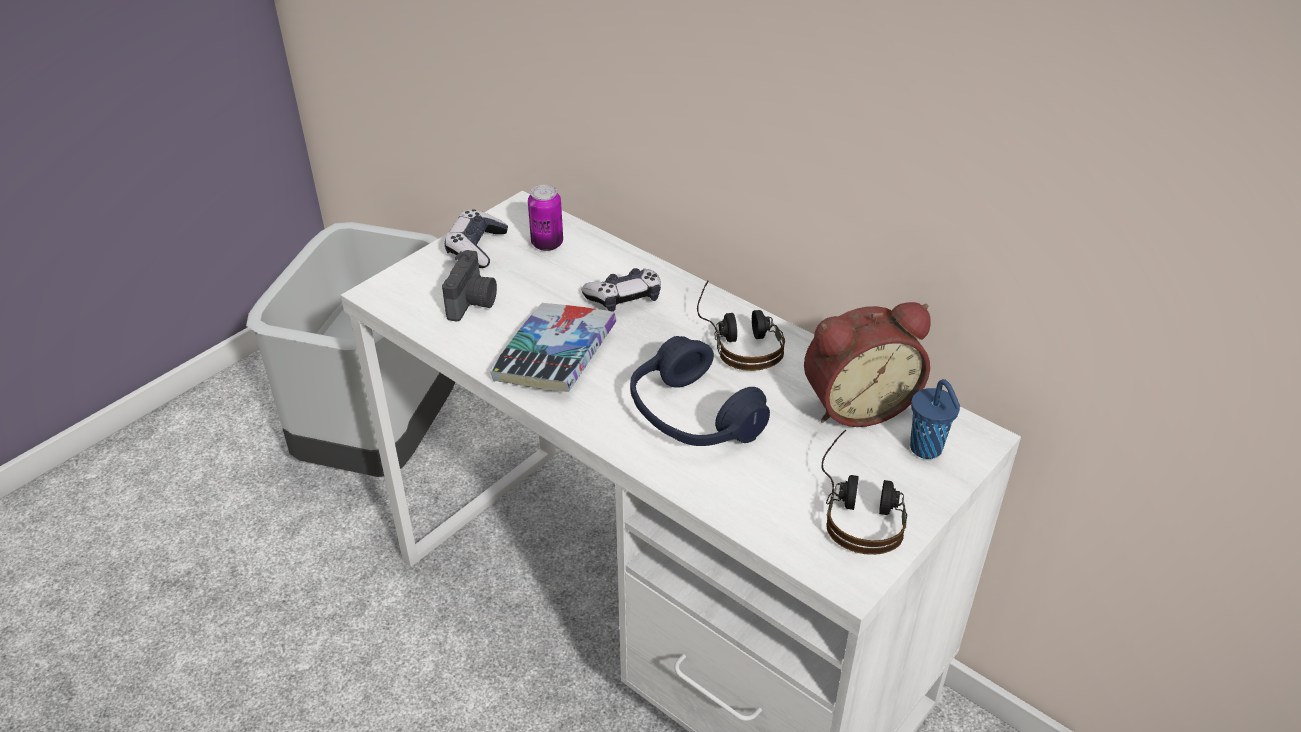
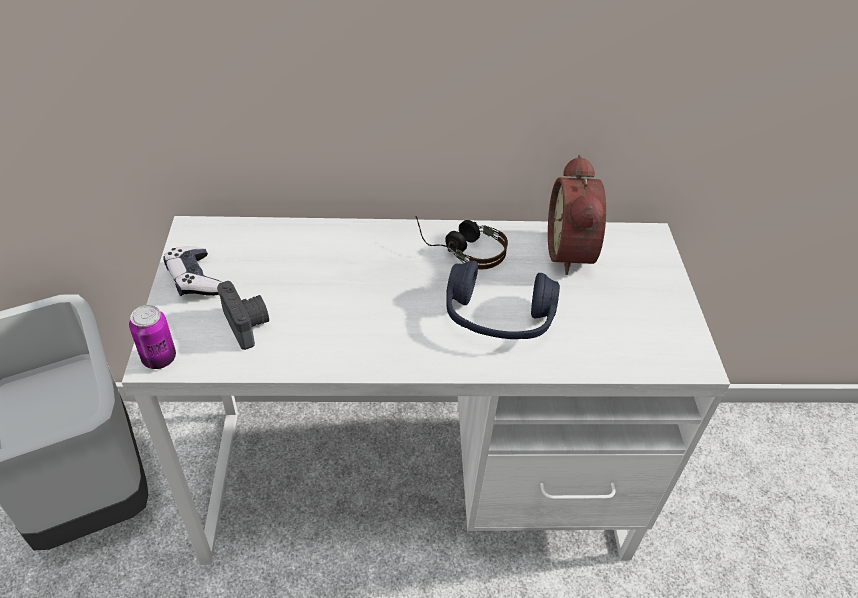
camera: 45 degrees left, 5 degrees up
(547, 244) = (248, 248): can -> can (159, 359)
(555, 356) = (360, 330): book -> none
(624, 298) = (354, 260): game controller -> none
(856, 404) = (573, 252): alarm clock -> alarm clock turned 150 degrees clockwise
(860, 507) = (651, 316): headphones -> none
(927, 450) = (639, 258): blue cup -> none

